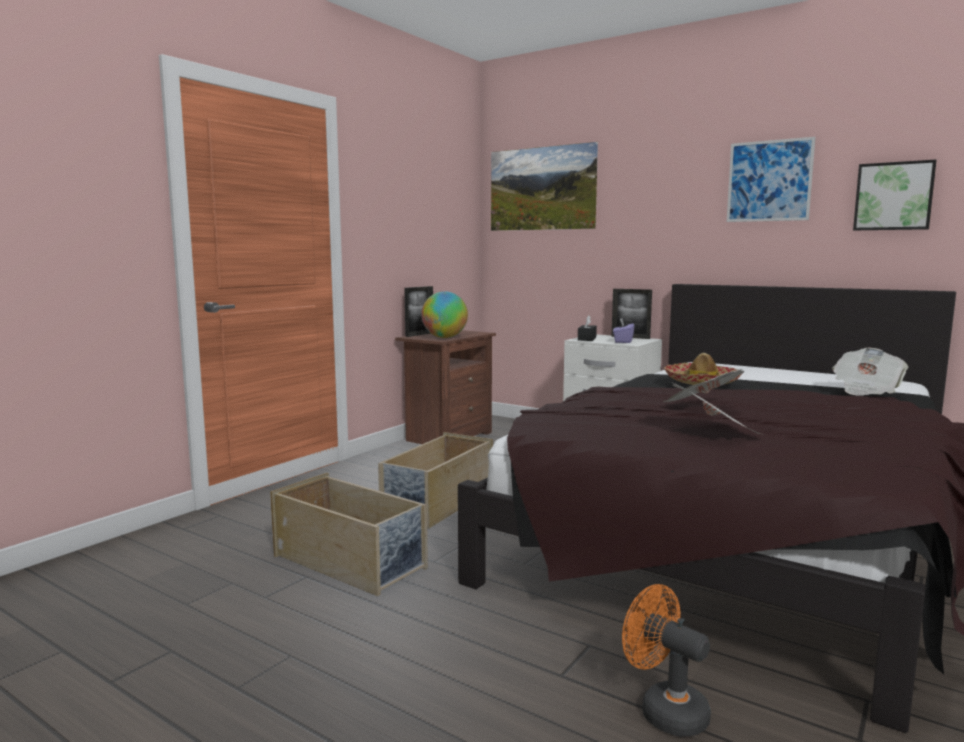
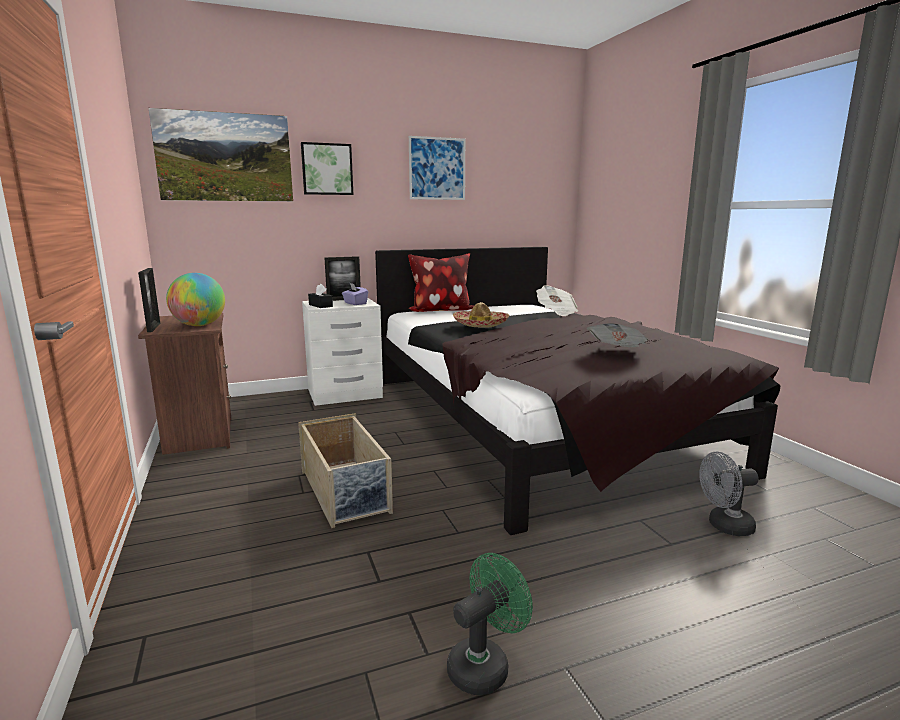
camera: 55 degrees left, 5 degrees up
(268, 621) = (485, 665): none -> green fan
(351, 562) = (410, 575): beige storage box -> none
(664, 710) = (724, 526): orange fan -> grey fan
(701, 407) = (552, 340): newspaper -> none
(738, 366) = (440, 310): none -> pillow
(893, 196) = (510, 185): picture -> picture (327, 169)

